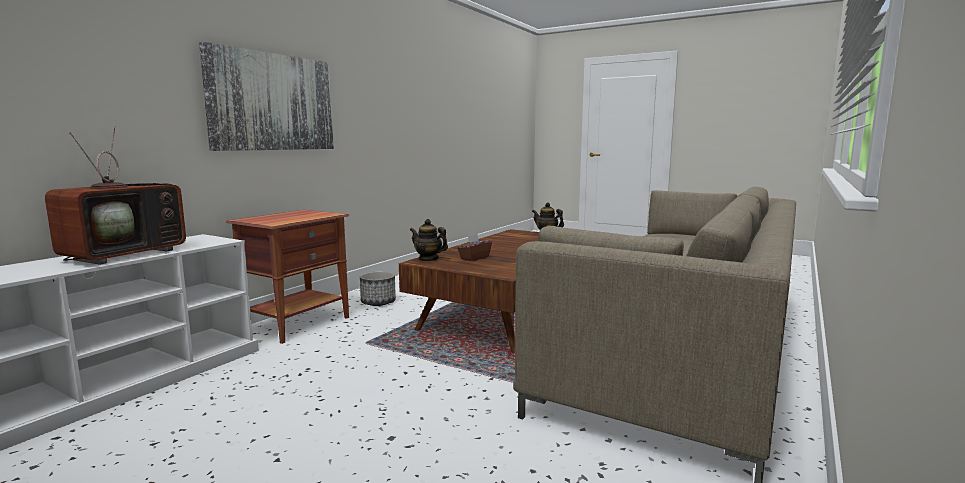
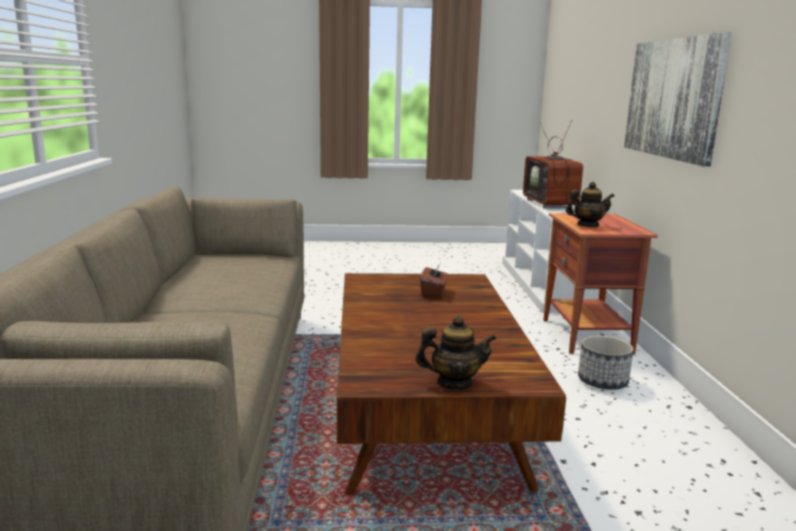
camera: 145 degrees right, 5 degrees up
(428, 259) = (473, 282): teapot -> teapot (587, 225)

